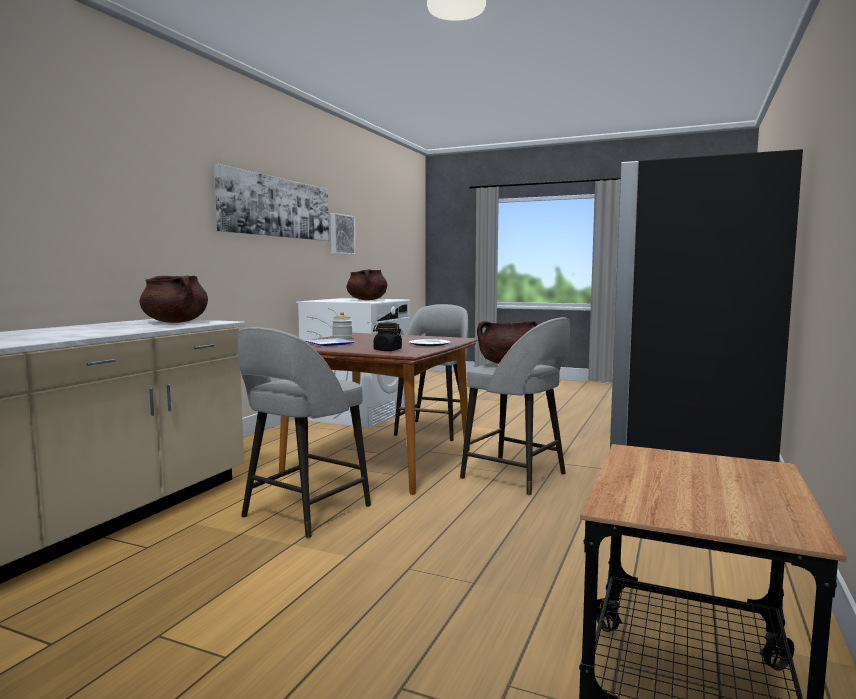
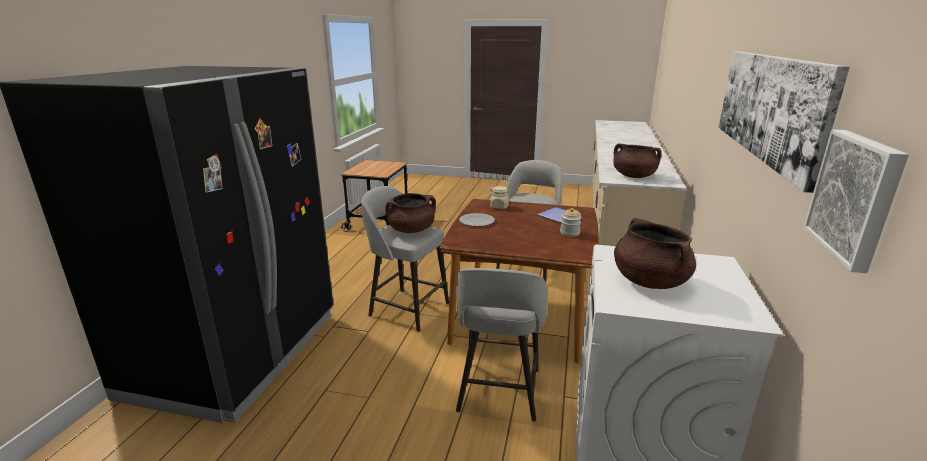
camera: 170 degrees right, 15 degrees up
(387, 350) = (499, 206): black jar -> beige jar

